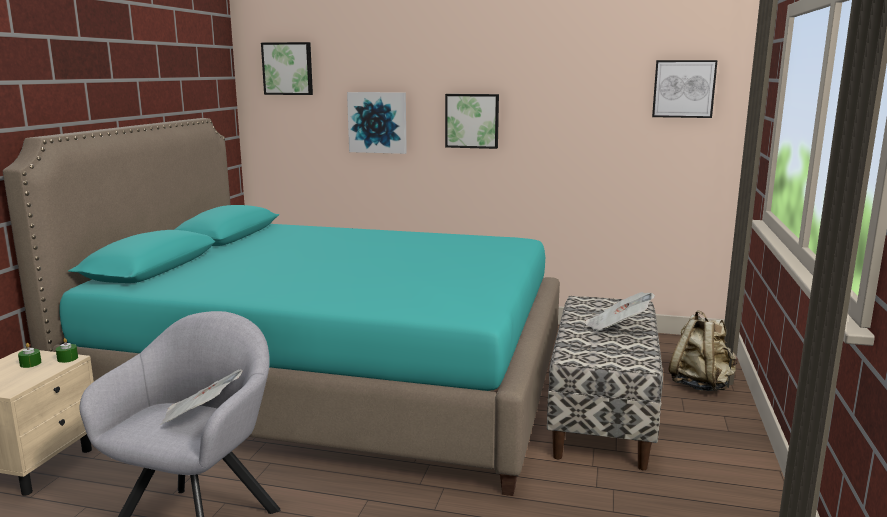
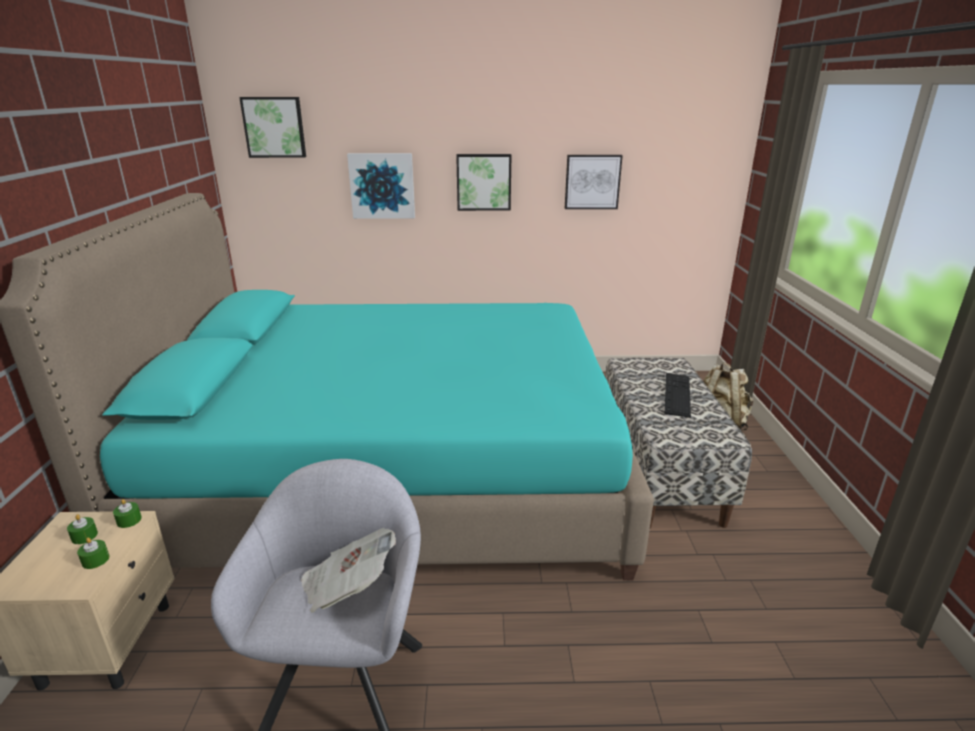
camera: 15 degrees left, 10 degrees up
(29, 378) = (95, 560): none -> green candle
(617, 327) = (677, 394): newspaper -> keyboard
(683, 89) = (689, 147): picture -> picture (592, 182)

